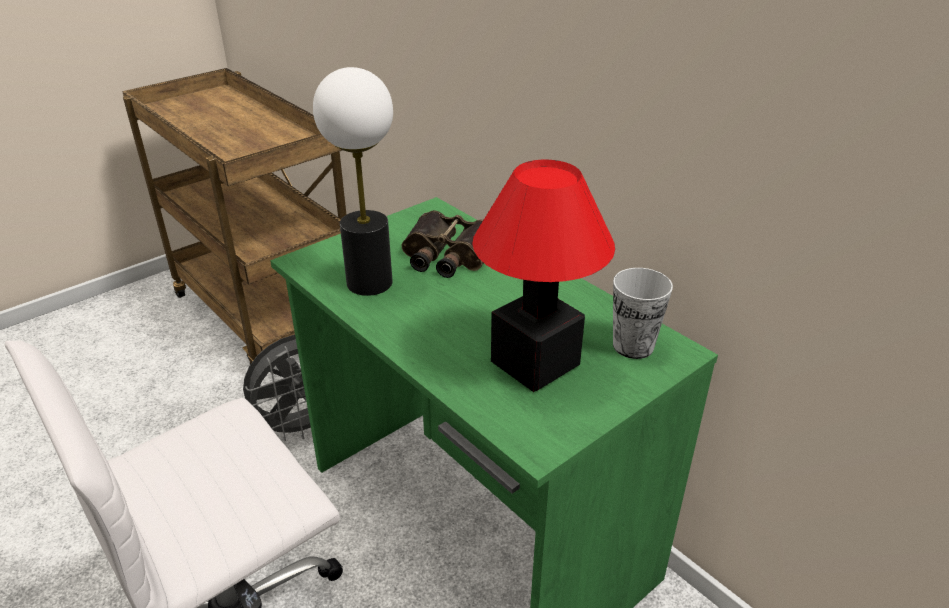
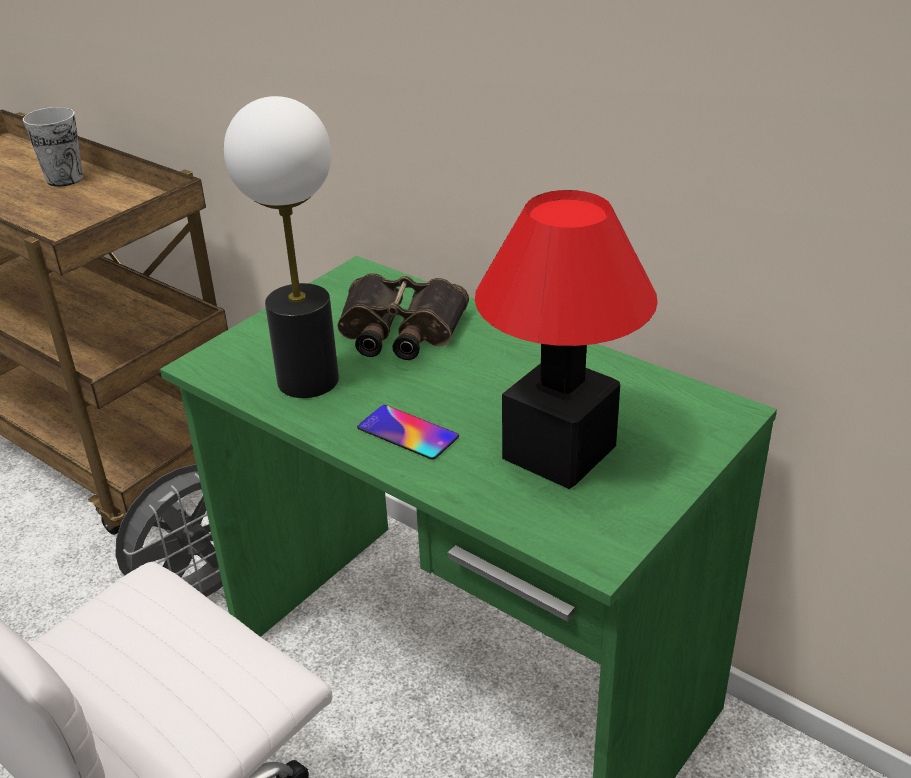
camera: 10 degrees left, 0 degrees up
(427, 331) = (407, 433): none -> phone
(633, 346) = (672, 413): cup -> cup (64, 179)

